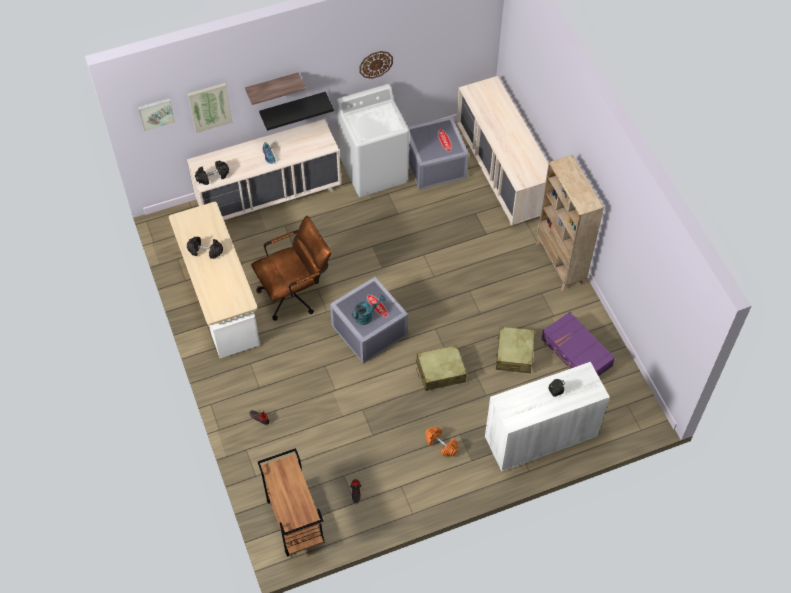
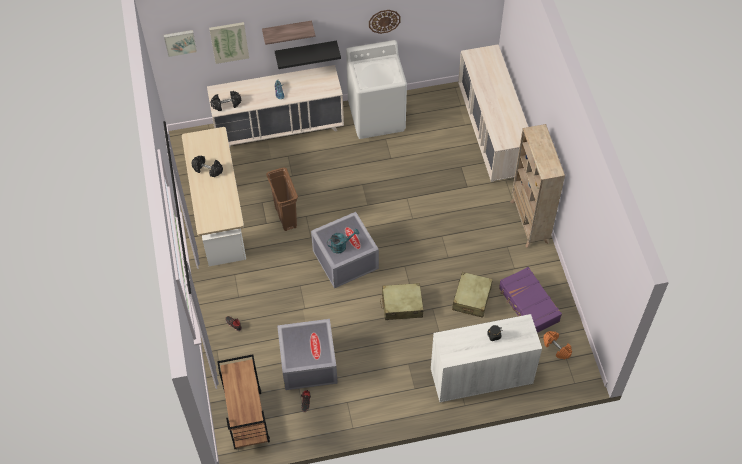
camera: 10 degrees right, 0 degrees up
(295, 293) = (286, 217): brown office chair -> brown trash can
(434, 164) = (432, 118): grey storage box -> grey storage box (307, 362)
(441, 444) = (390, 370): orange dumbbell -> orange dumbbell (556, 348)

